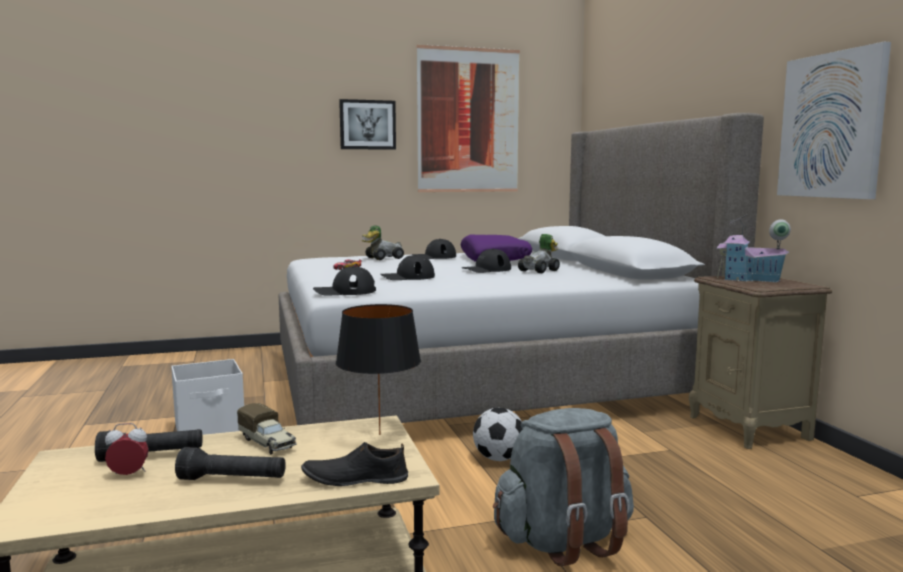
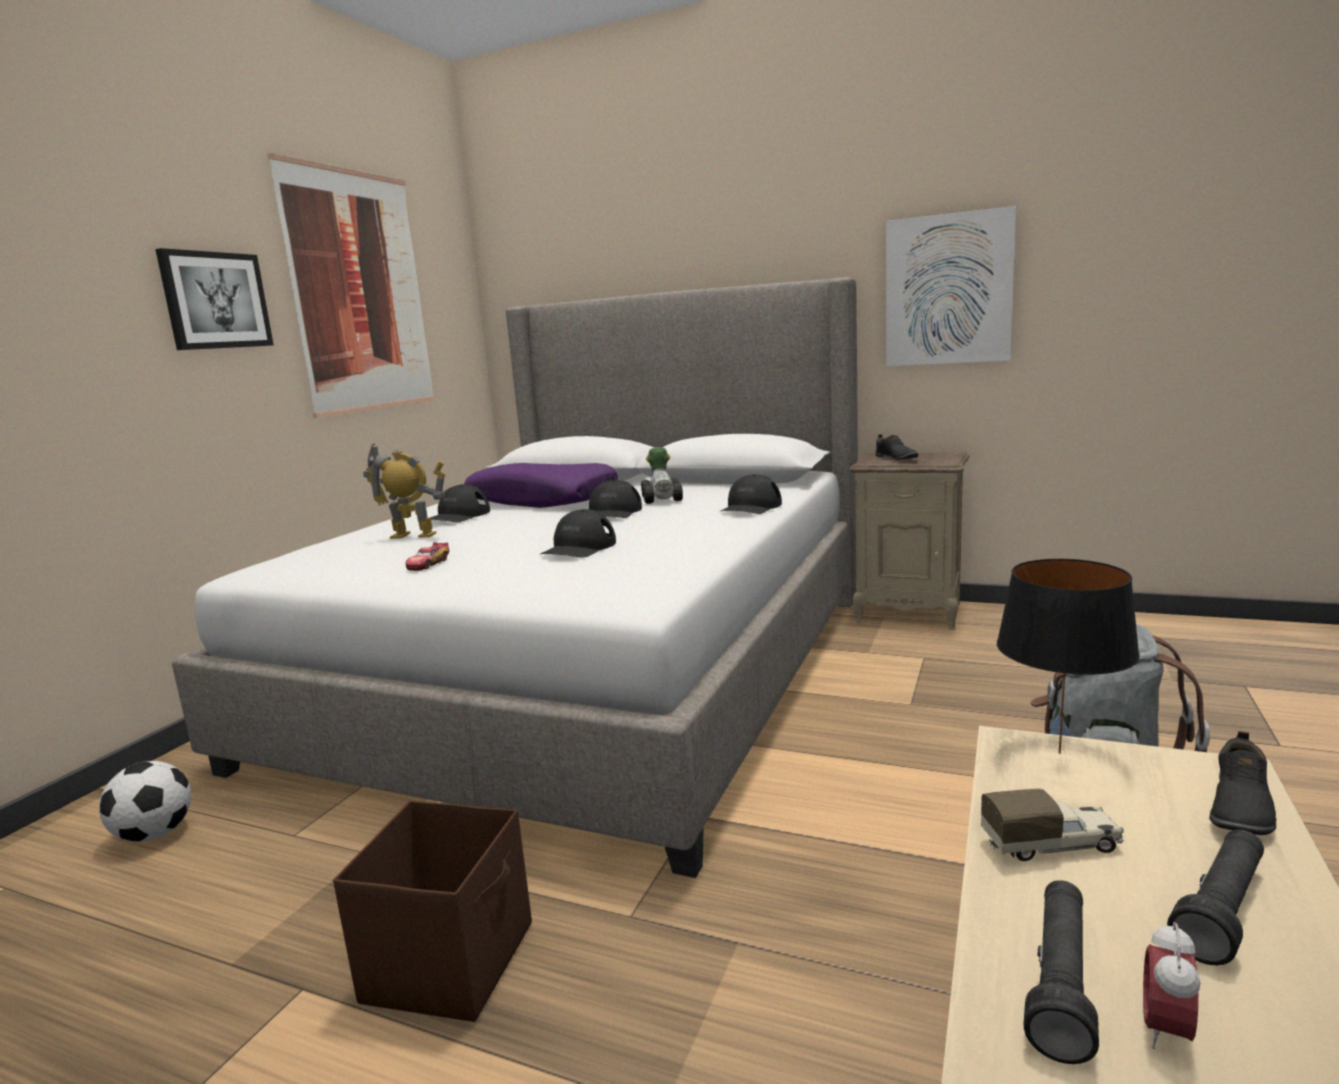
camera: 50 degrees left, 5 degrees up
(211, 431) = (452, 961): white storage box -> brown storage box
(344, 291) = (626, 591): black cap -> black cap (750, 507)
(382, 258) = (413, 535): toy car -> toy robot
(498, 458) = (859, 744): football -> football (155, 834)
(750, 279) = (896, 458): toy house -> black shoe

